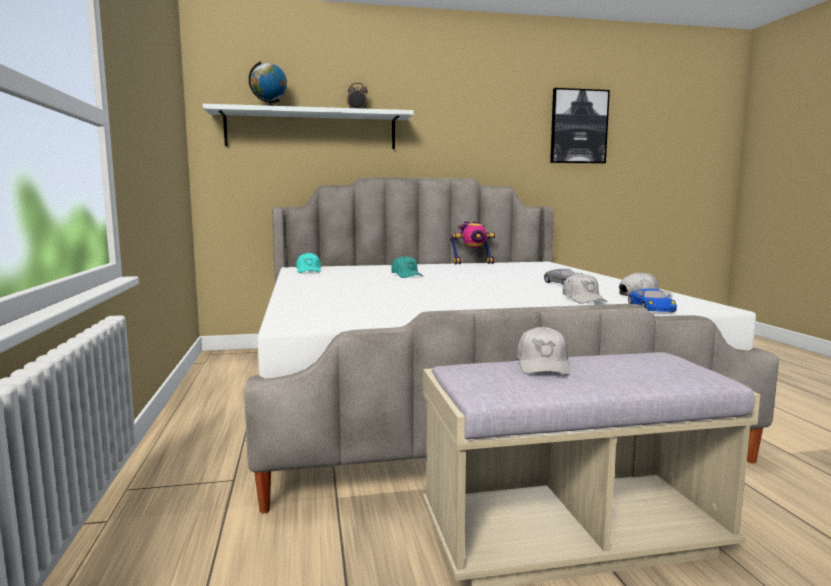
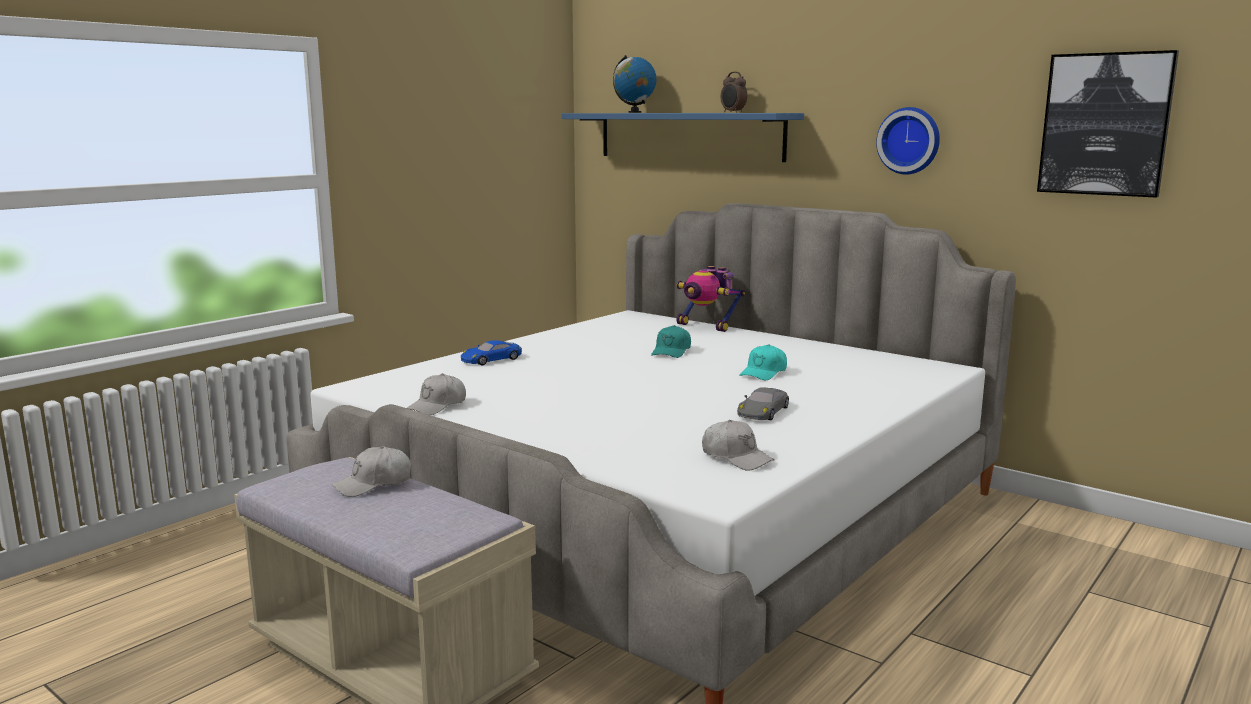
camera: 50 degrees right, 5 degrees up
(309, 271) = (620, 322): turquoise cap -> turquoise cap (764, 373)
(311, 130) = (689, 136): white shelf -> blue shelf
(472, 263) = (847, 347): toy robot -> toy robot (706, 326)
(478, 134) = (909, 140): none -> wall clock
(583, 299) = (655, 437): white cap -> white cap (437, 406)
(650, 308) = (650, 471): blue toy car -> blue toy car (491, 359)

